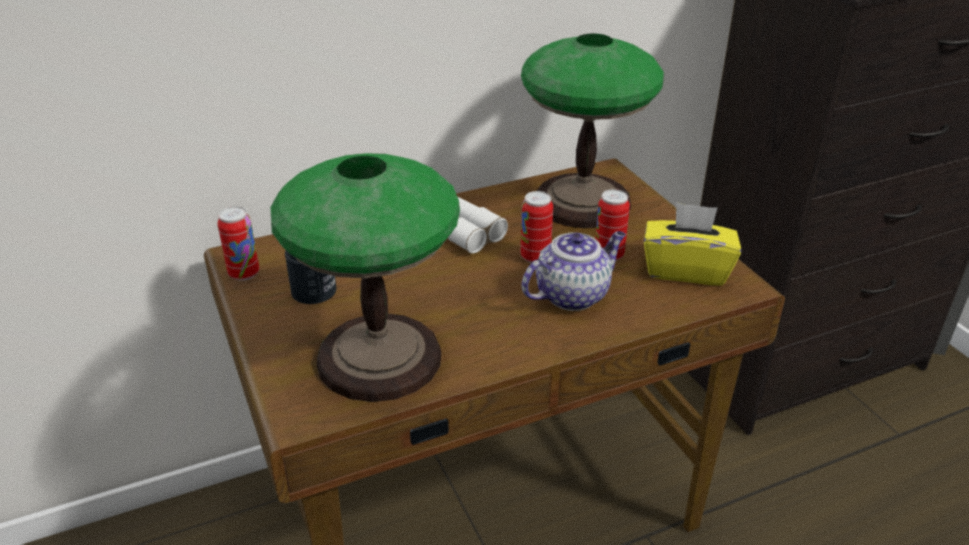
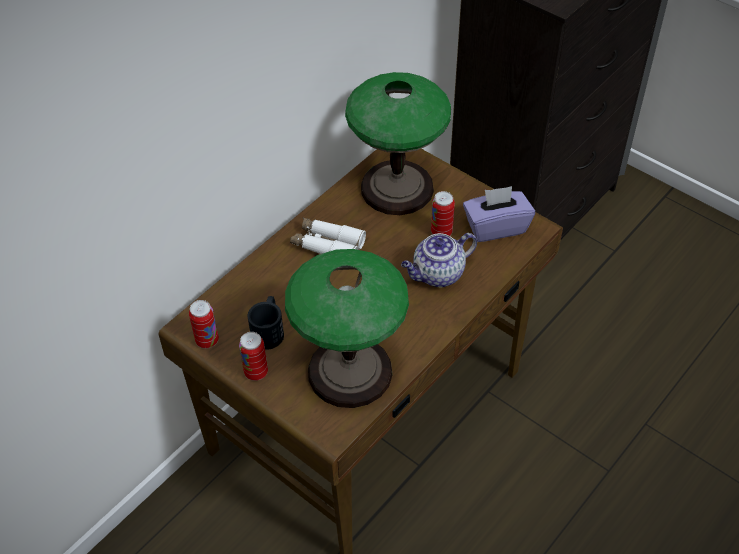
camera: 25 degrees left, 15 degrees up
(535, 257) = (395, 251): can -> can (256, 372)
(573, 294) = (437, 275): teapot -> teapot turned 150 degrees counterclockwise
(686, 270) = (496, 227): yellow tissue box -> purple tissue box

